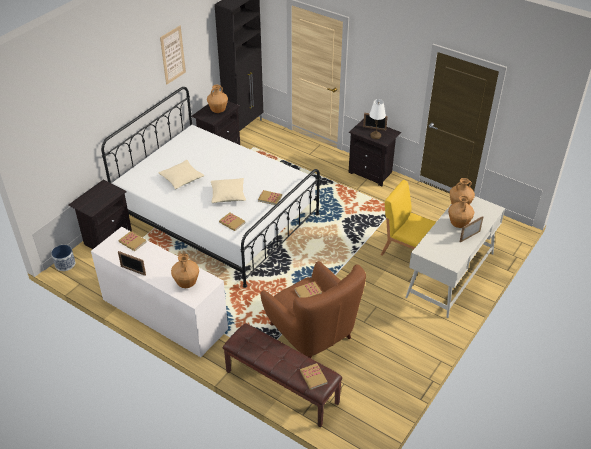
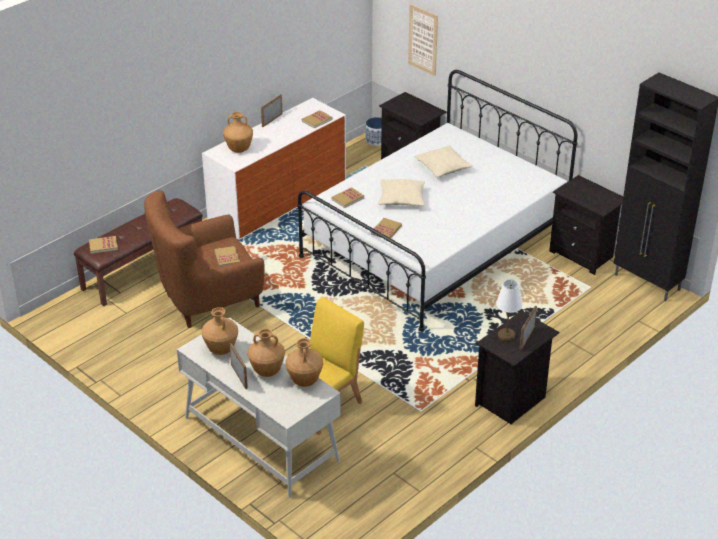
camera: 100 degrees right, 5 degrees down
(172, 55) = (576, 73): picture -> picture (423, 39)
(218, 111) = (589, 196): brown vase -> brown vase (221, 349)

